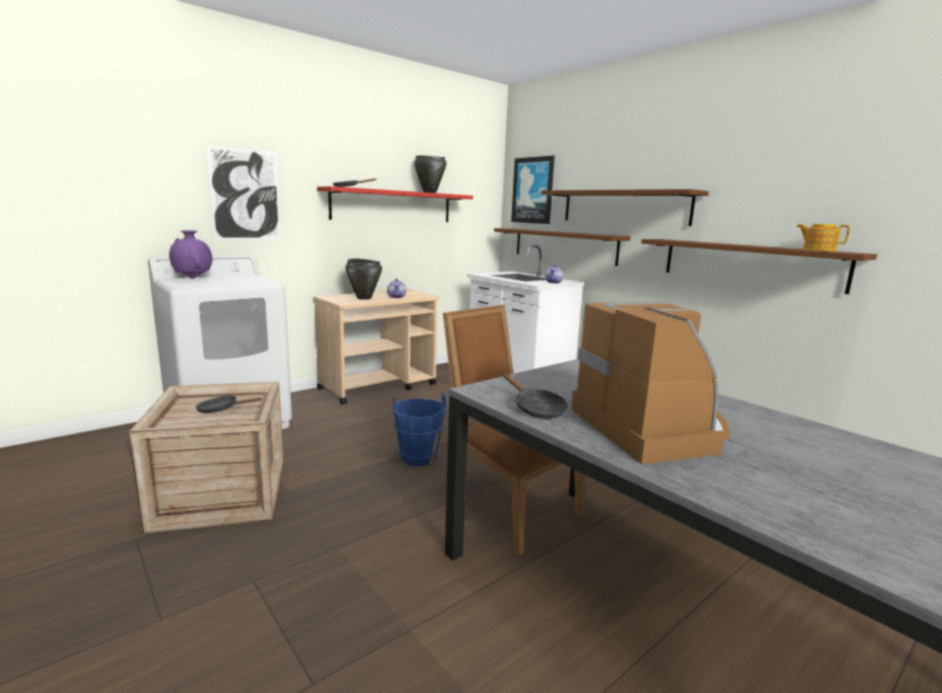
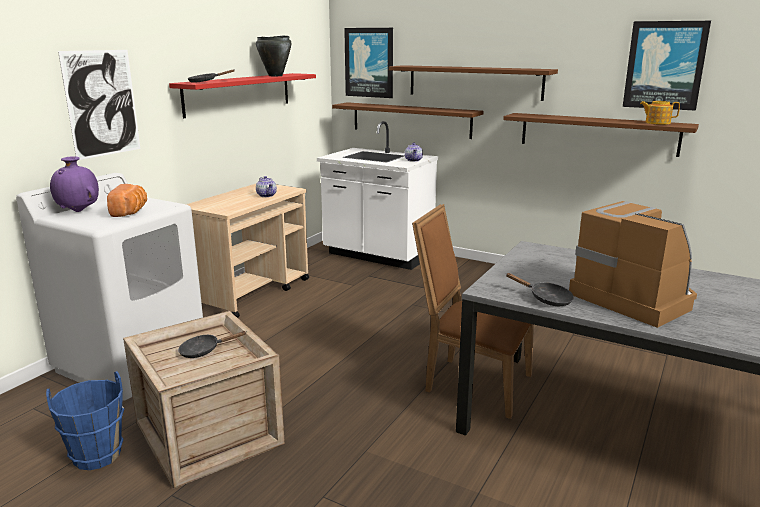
camera: 20 degrees left, 5 degrees up
(227, 282) = (131, 212): none -> bread
(364, 298) = (236, 202): black cooking pot -> none
(418, 458) = (360, 357): blue bucket -> blue bucket (97, 455)
(835, 182) = (665, 65): none -> picture

